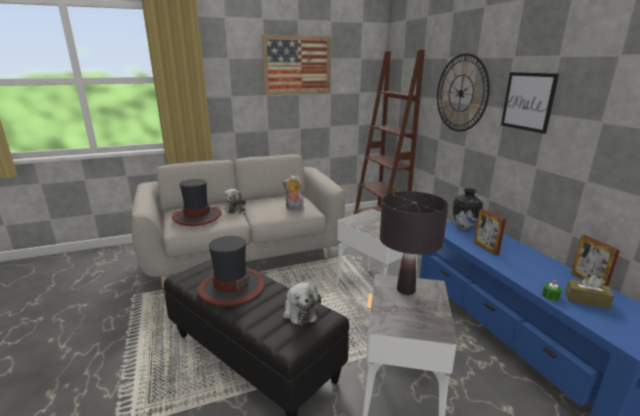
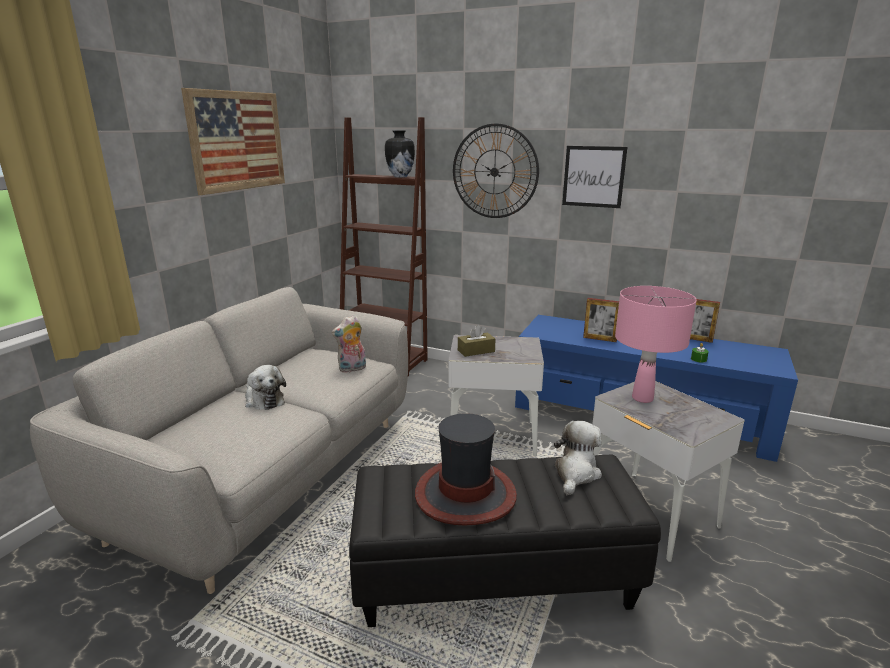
camera: 45 degrees left, 0 degrees up
(197, 216) = (231, 434): hat -> none
(300, 311) = (576, 473): plush toy -> plush toy turned 90 degrees counterclockwise
(405, 290) = (642, 398): black table lamp -> pink table lamp
(464, 227) = (551, 326): vase -> vase (400, 176)
(586, 300) = (717, 353): brown tissue box -> brown tissue box (476, 351)

